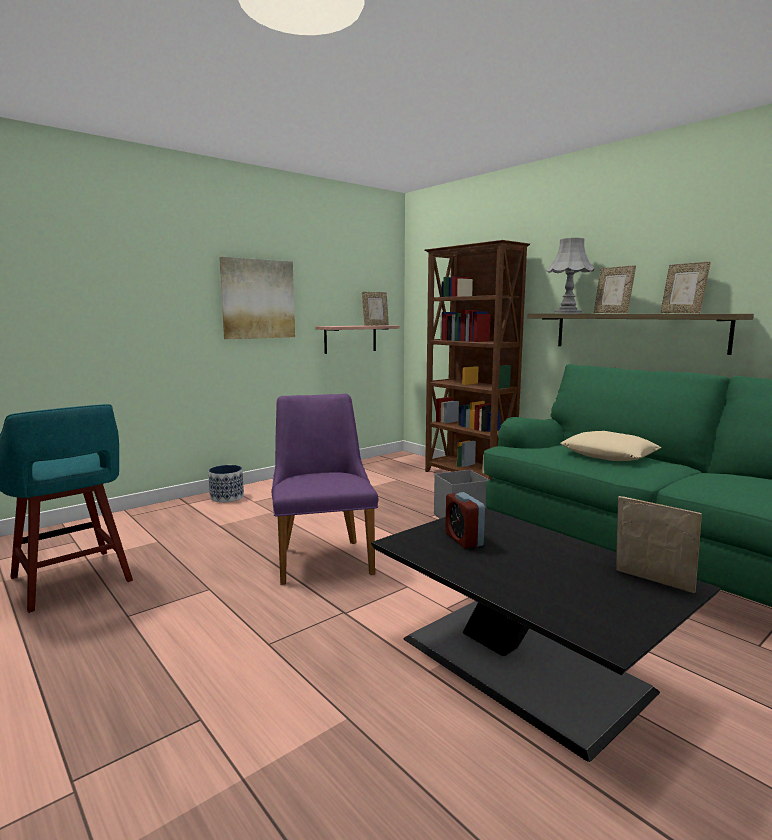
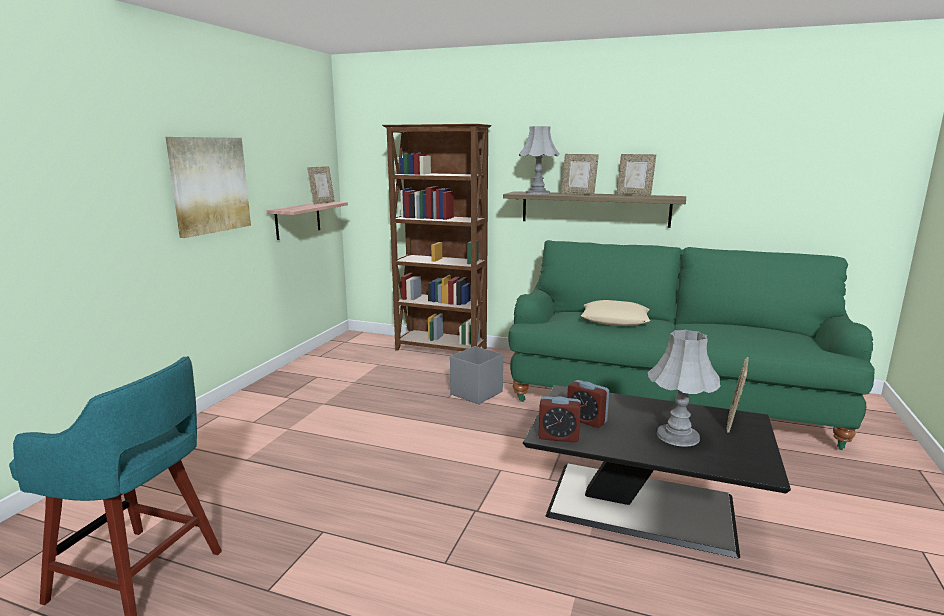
camera: 30 degrees left, 5 degrees up
(227, 497) = (213, 424): planter -> none
(322, 556) = (396, 463): purple chair -> none
(411, 546) = (558, 437): none -> alarm clock
(549, 577) = (677, 436): none -> grey table lamp
(652, 582) = (733, 421): picture frame -> picture frame turned 75 degrees counterclockwise

